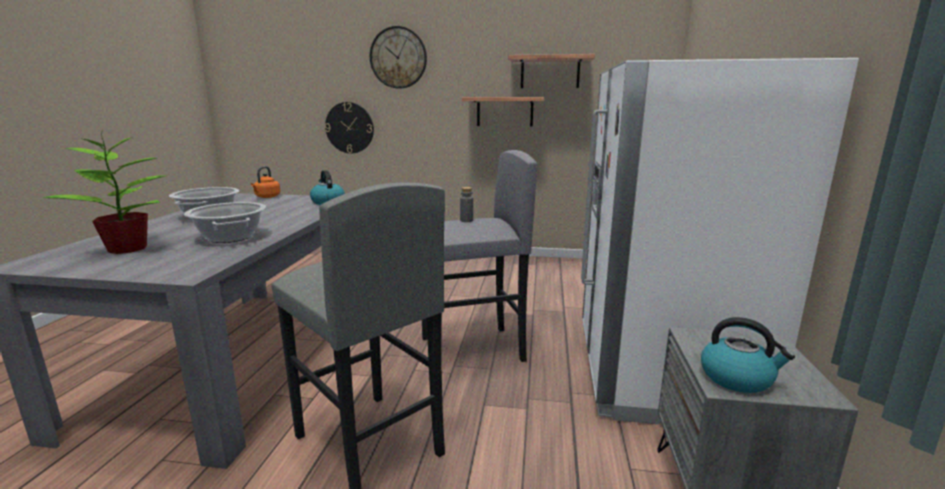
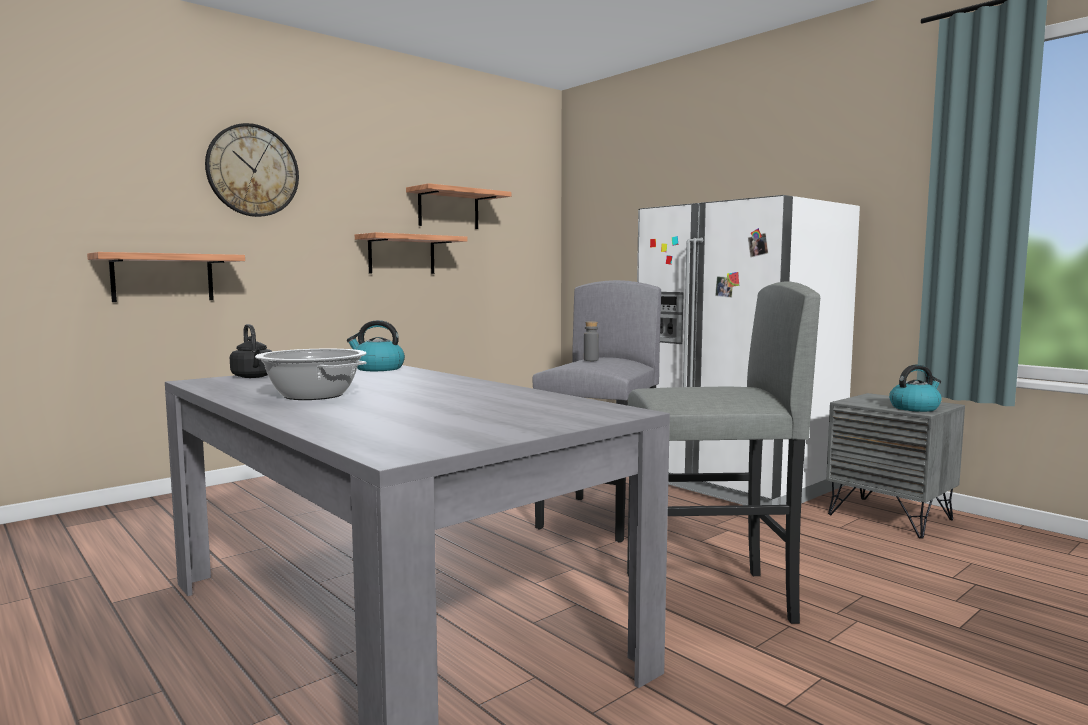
camera: 50 degrees left, 10 degrees down
(129, 248) = (429, 421): potted plant -> none
(231, 237) = (479, 396): cooking pot -> none
(266, 197) = (254, 377): orange kettle -> black kettle
(349, 128) = (163, 277): wall clock -> shelf

